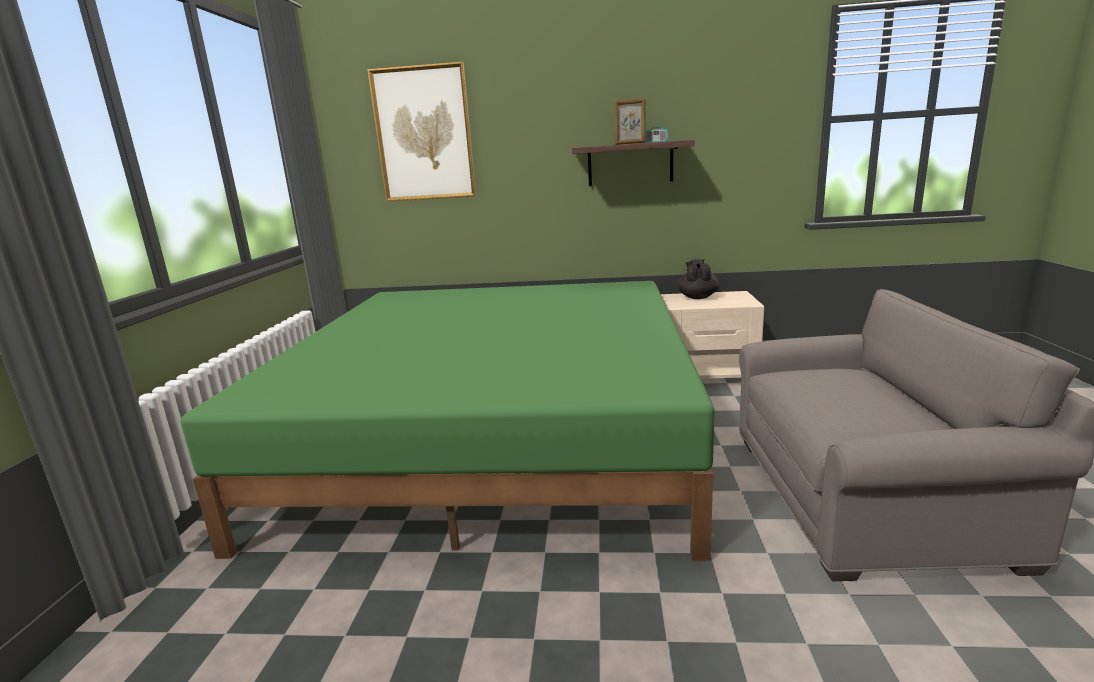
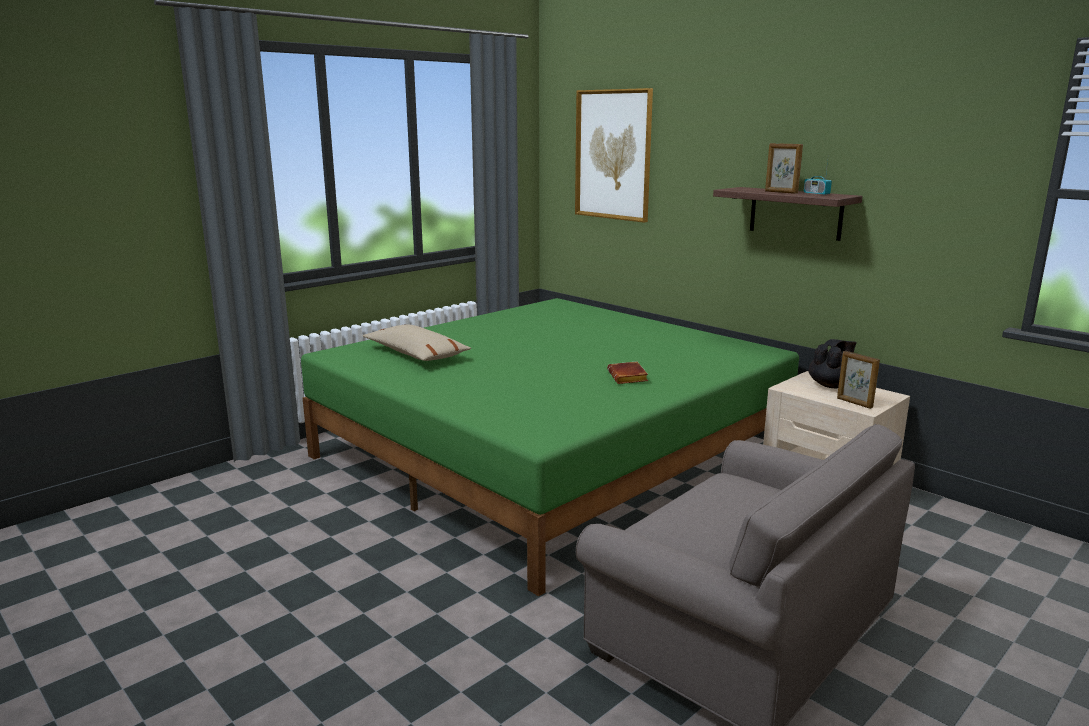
camera: 40 degrees right, 0 degrees up
(351, 368) = (416, 354): none -> beige pillow
(600, 324) = (629, 377): none -> brown book
(735, 302) = (854, 403): none -> picture frame

